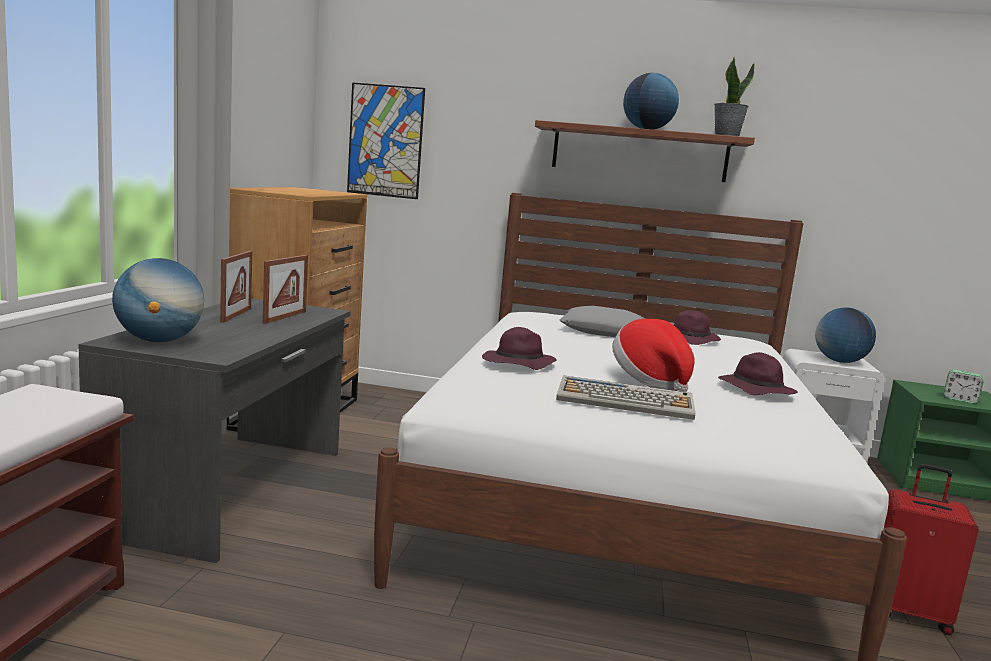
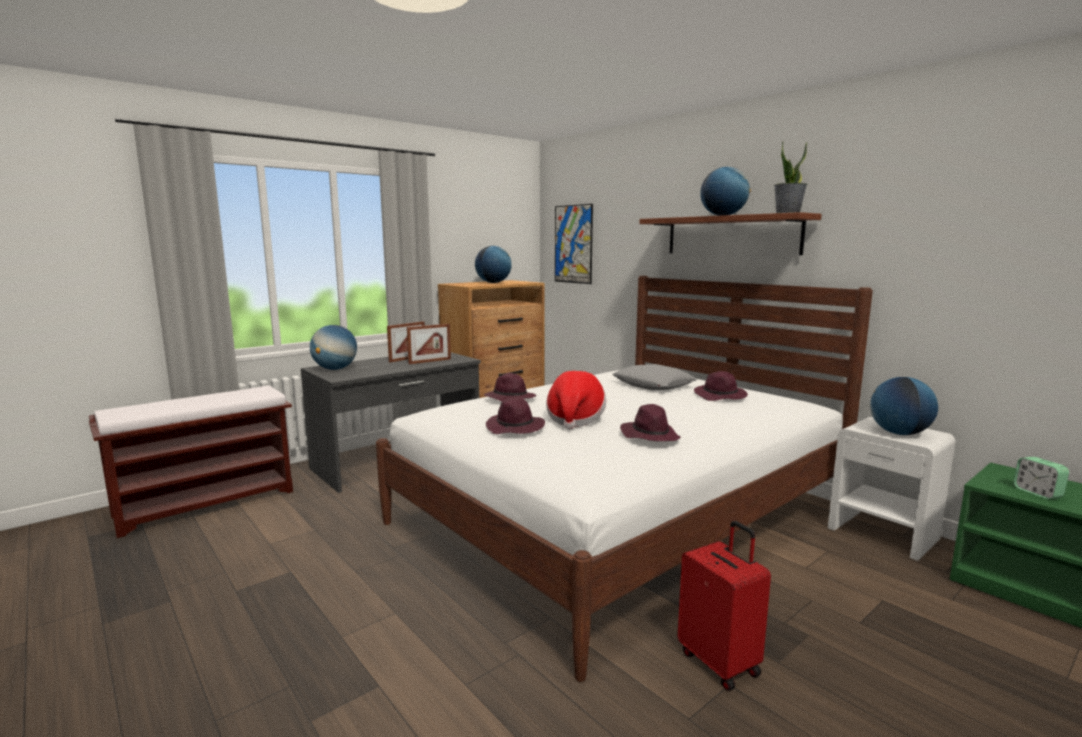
camera: 40 degrees right, 0 degrees up
(303, 190) = (493, 282): none -> globe
(626, 401) = (515, 428): keyboard -> purple hat

